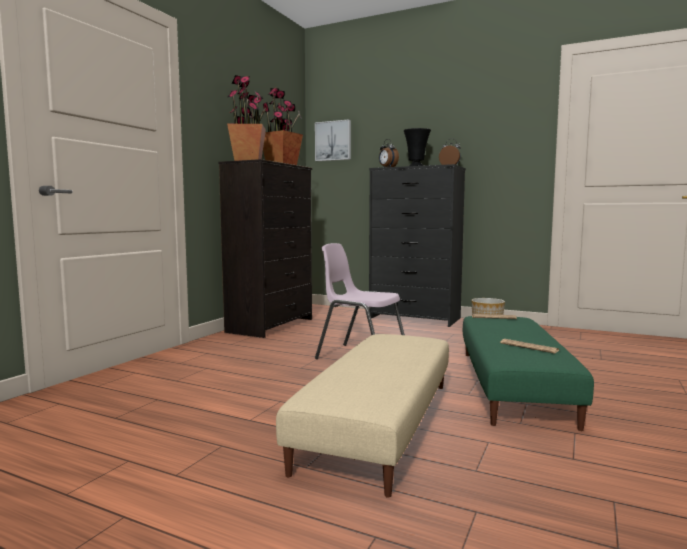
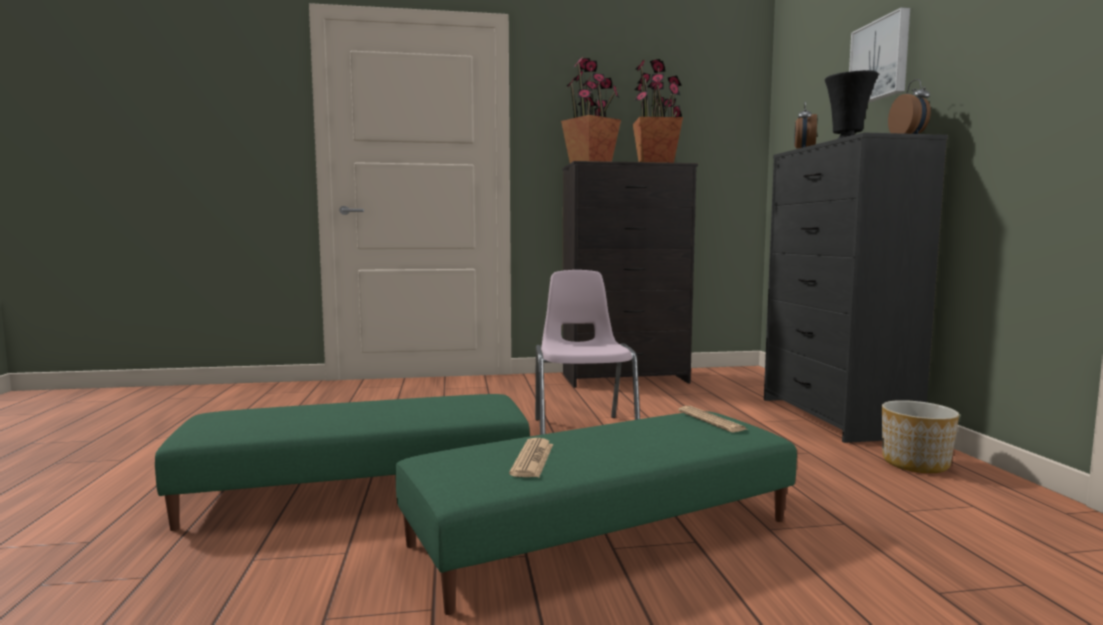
camera: 55 degrees right, 0 degrees up
(333, 141) = (793, 115): picture -> picture (881, 60)
(379, 423) = (360, 488): beige ottoman -> green ottoman

